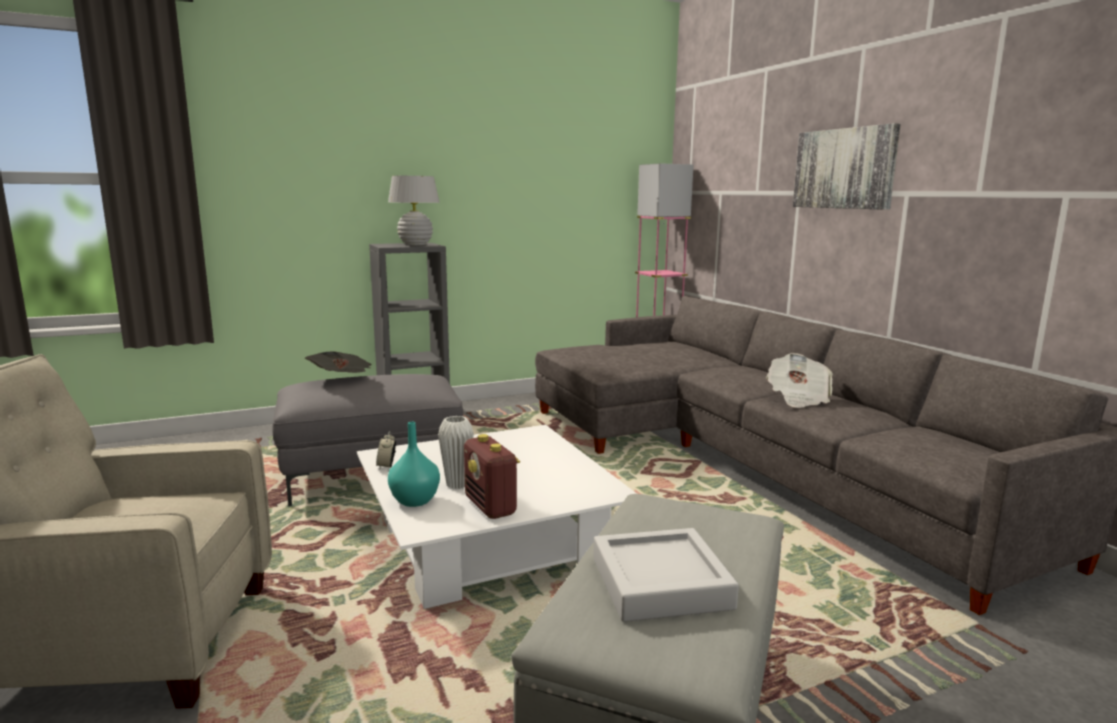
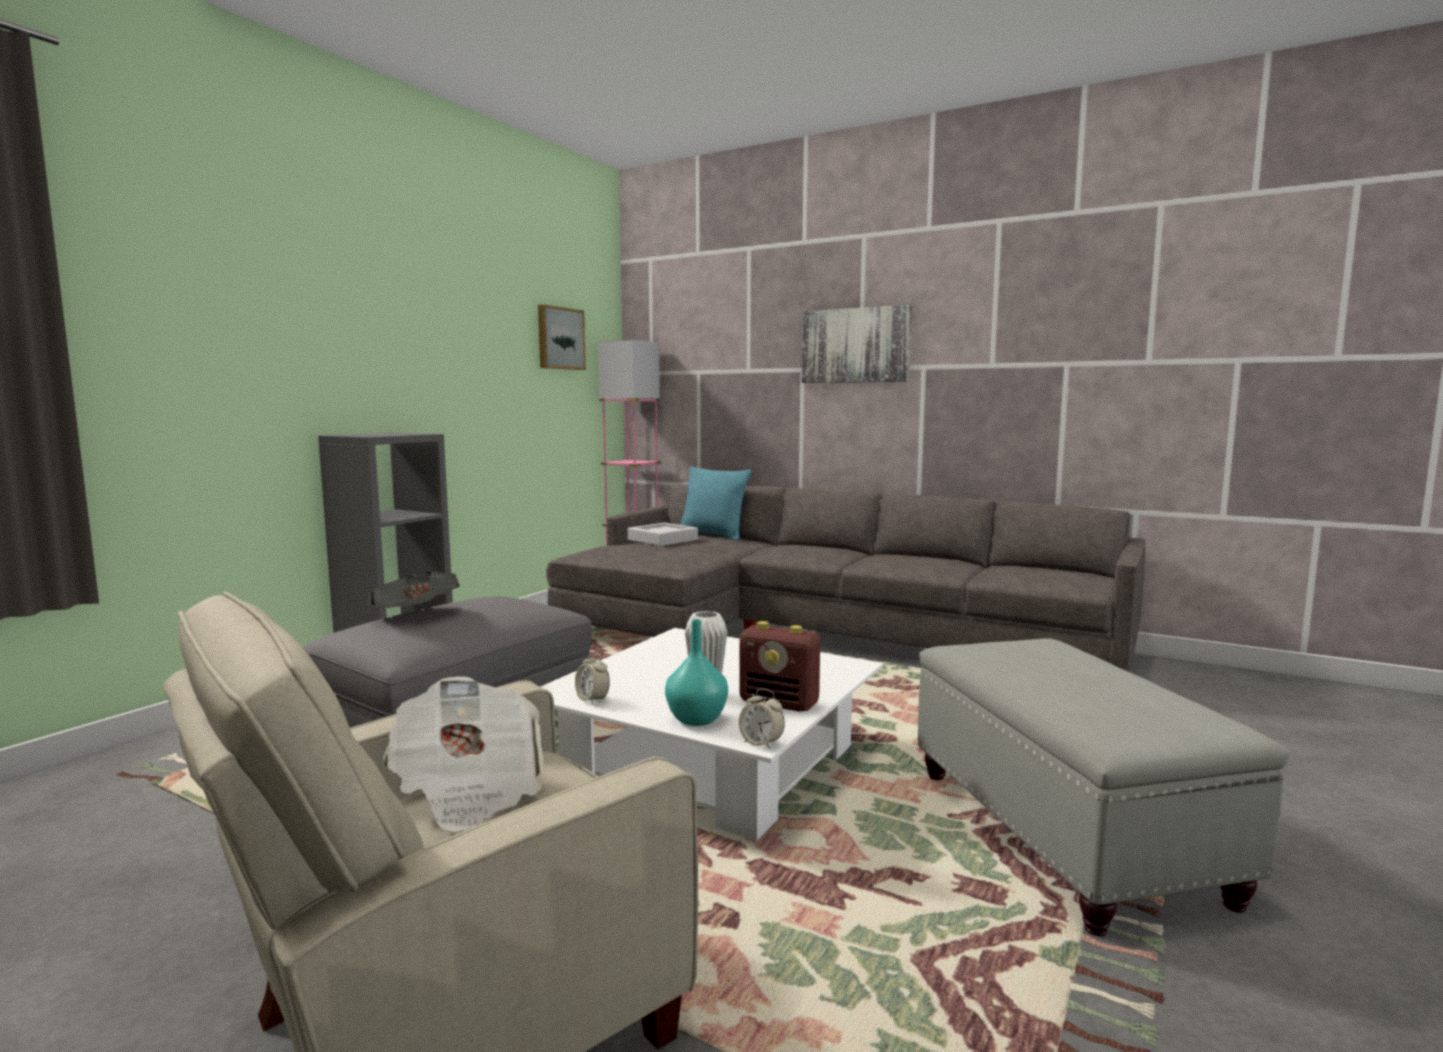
camera: 35 degrees left, 5 degrees down
(415, 245) = (396, 434): white table lamp -> none
(416, 533) = (761, 743): none -> alarm clock
(597, 164) = (559, 338): none -> picture
(660, 583) = (1093, 694): grey tray -> grey tray (662, 540)
(695, 348) = (713, 535): none -> turquoise pillow
(798, 398) = (886, 559): newspaper -> newspaper (469, 789)

